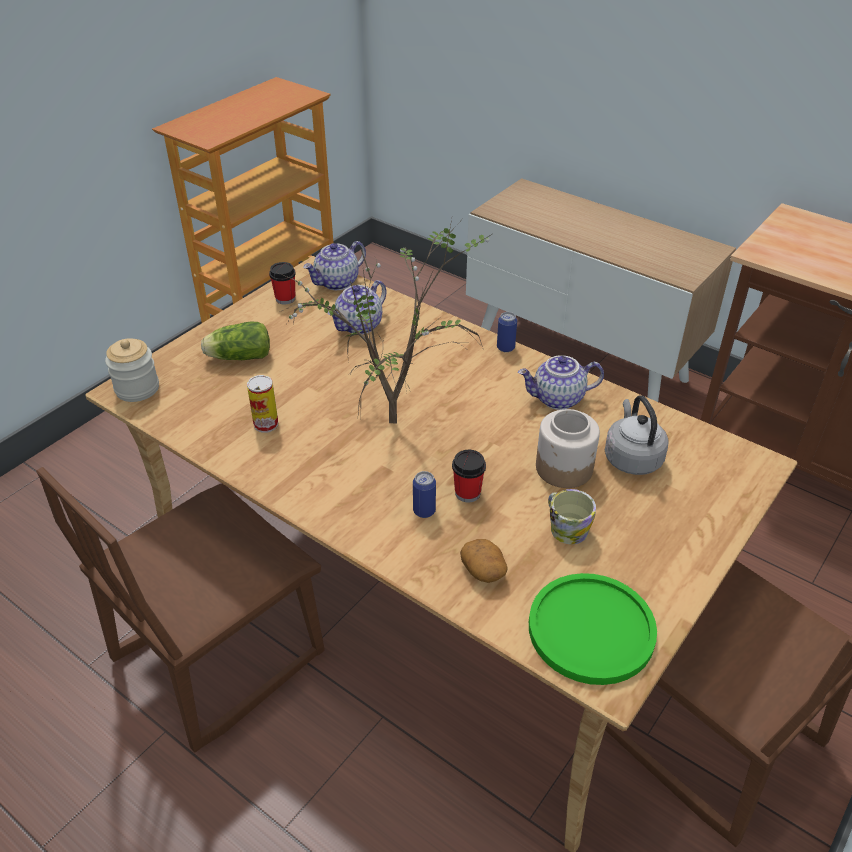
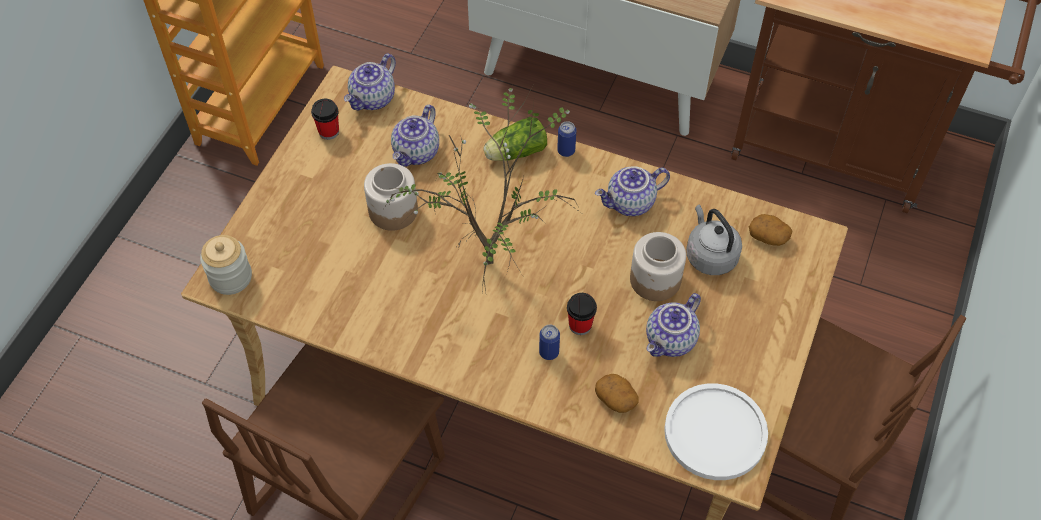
camera: 15 degrees left, 15 degrees up
(237, 357) = (312, 217): lettuce -> lettuce (514, 153)
(266, 424) = (373, 291): can -> none
(316, 364) = (392, 210): none -> jar
(565, 527) = (671, 341): mug -> teapot
(591, 629) = (715, 432): green plate -> white plate
(703, 453) = (768, 236): none -> potato

